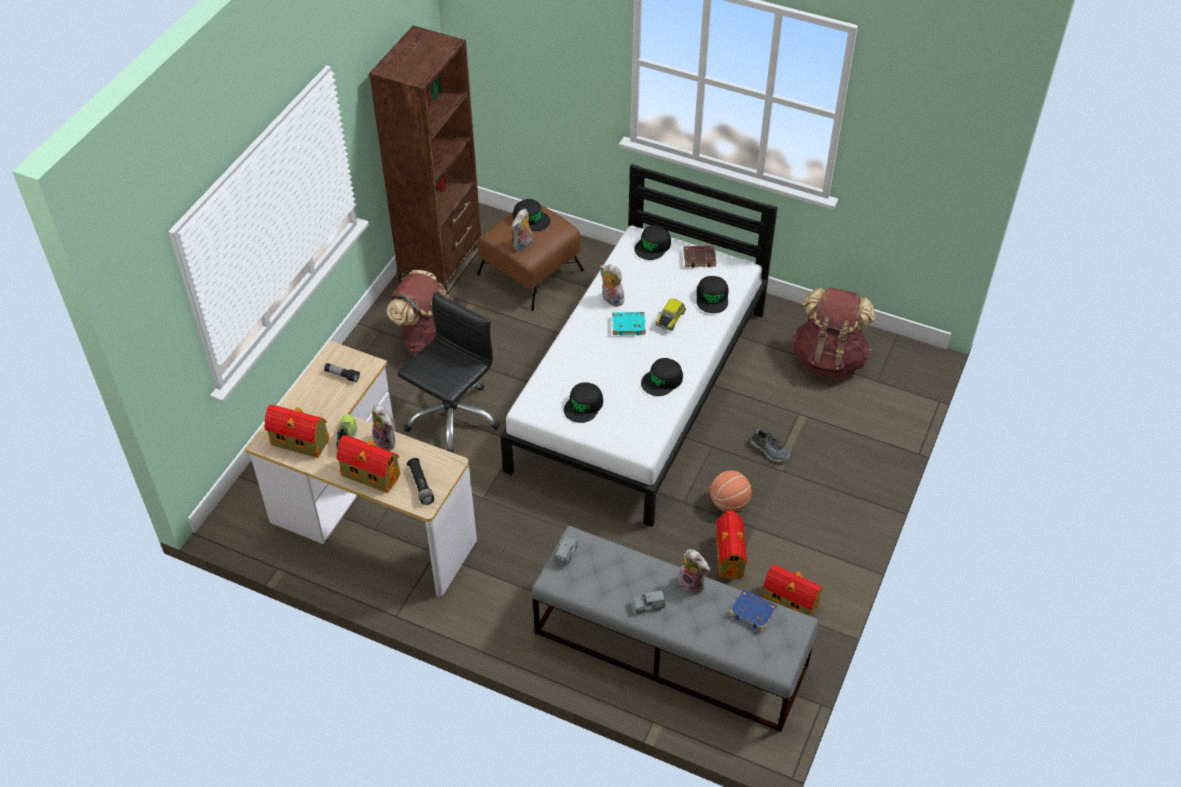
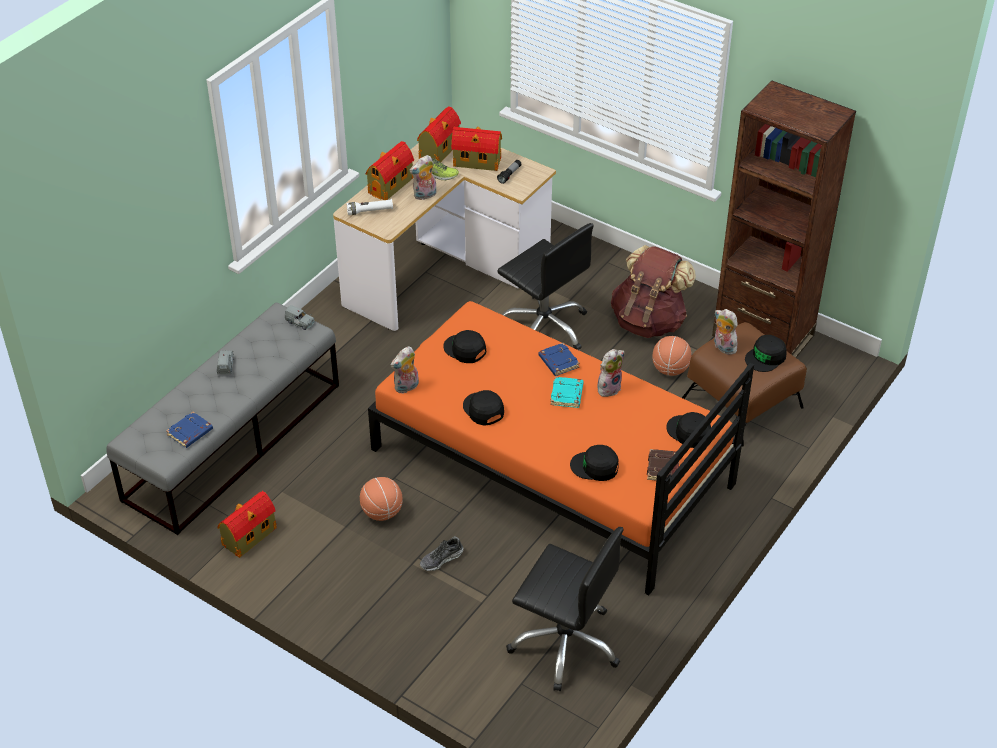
camera: 100 degrees right, 5 degrees down
(421, 485) = (370, 211): black flashlight -> white flashlight
(496, 321) = (670, 369): none -> basketball
(586, 336) = (558, 362): none -> blue book
(640, 389) = (551, 467): white bed -> orange bed
(670, 318) = (570, 427): toy car -> none
(693, 583) = (236, 398): plush toy -> plush toy (406, 387)
(729, 555) = (318, 501): toy house -> toy house (478, 162)
(828, 359) = (565, 643): brown backpack -> black office chair

